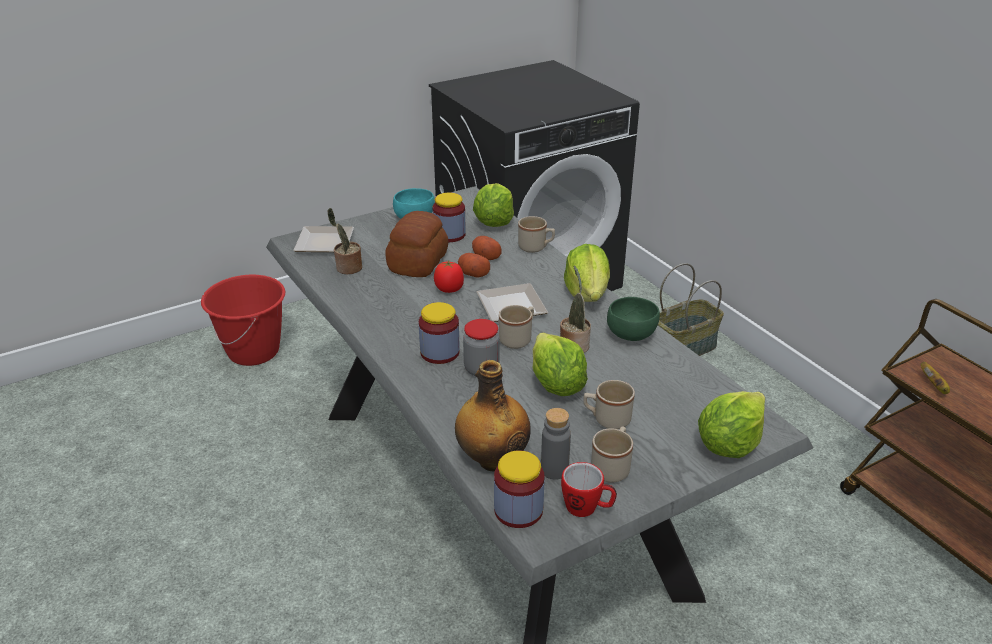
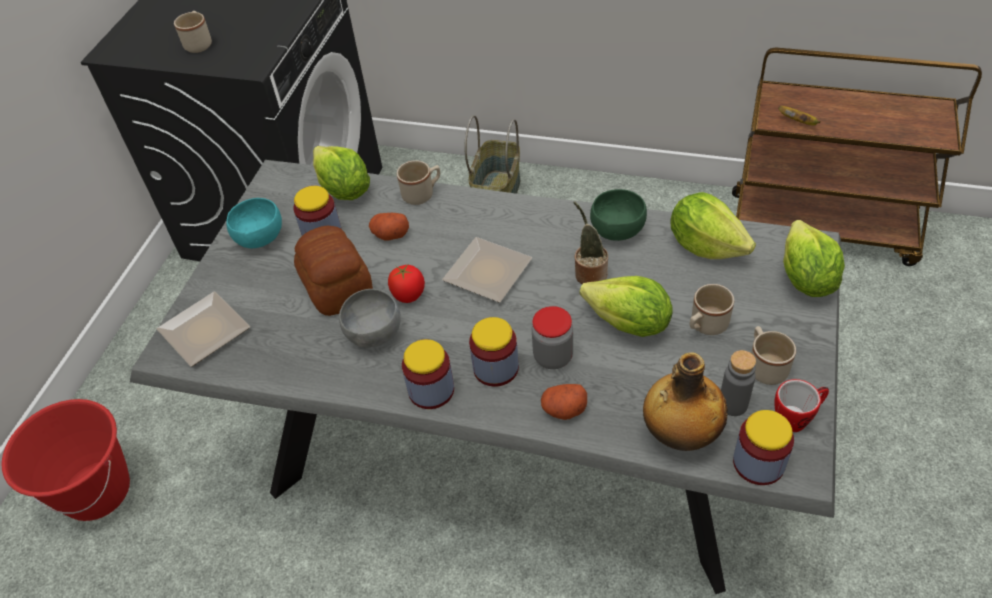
camera: 40 degrees left, 15 degrees up
(347, 268) = (275, 344): potted plant -> none
(389, 339) = (431, 390): none -> jar
(402, 295) = (374, 334): none -> grey bowl
(473, 273) = (405, 262): potato -> potato (564, 409)
(518, 338) = (539, 302): beige mug -> beige mug (199, 43)
(587, 293) = (529, 213): lettuce -> lettuce (706, 245)

